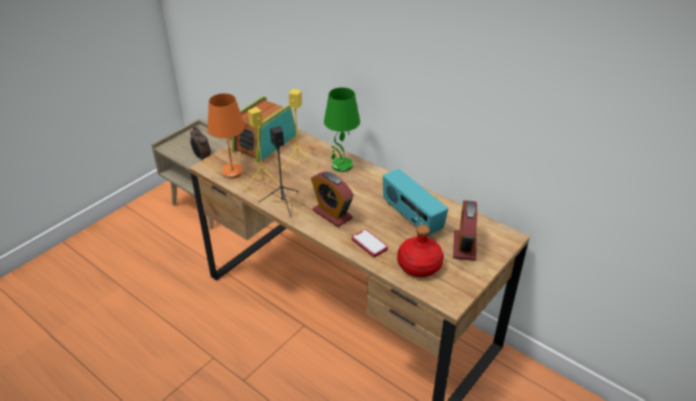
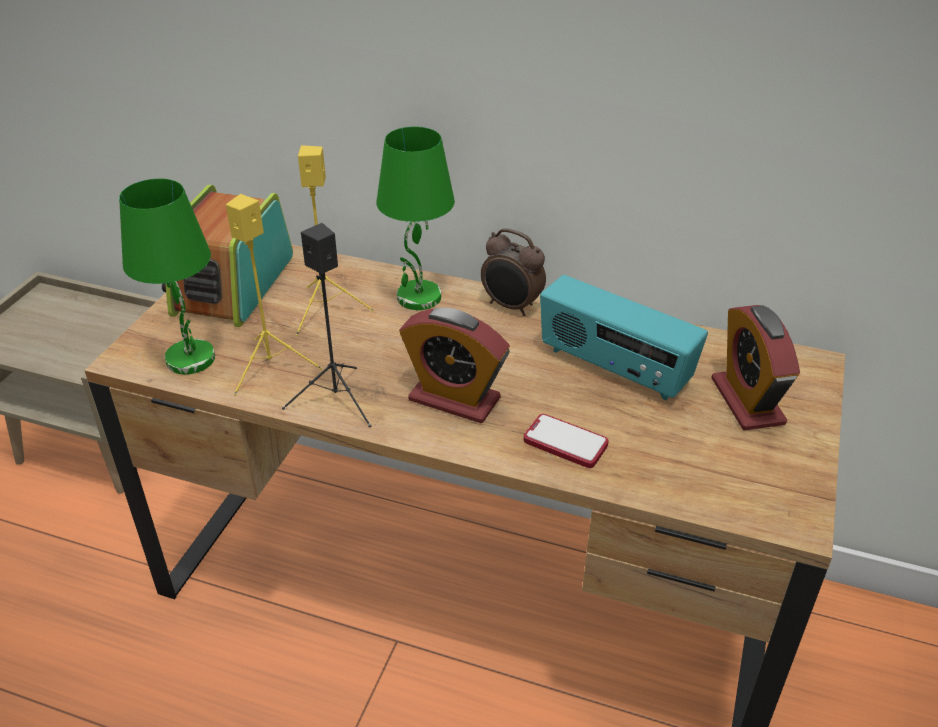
camera: 20 degrees left, 0 degrees up
(202, 157) = (74, 349): alarm clock -> alarm clock (511, 306)
(233, 172) = (192, 359): orange table lamp -> green table lamp
(419, 265) = (689, 462): red bottle -> none

